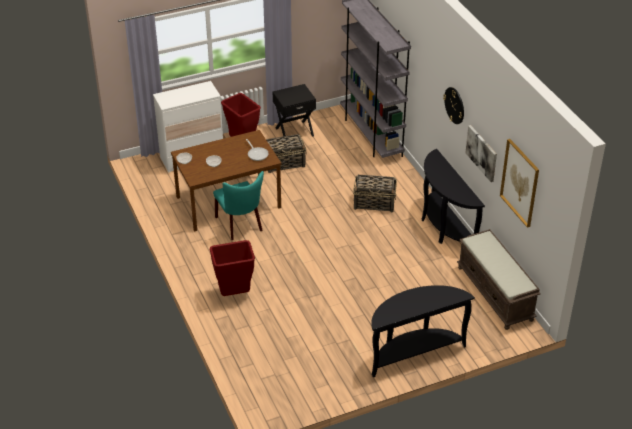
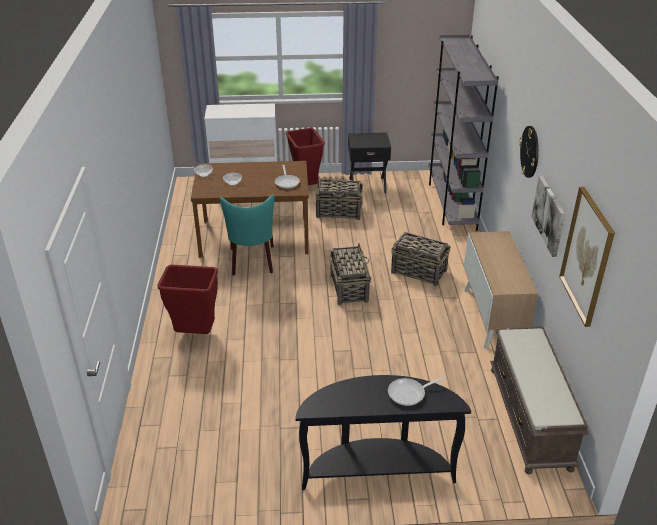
camera: 20 degrees right, 5 degrees down
(328, 229) = (349, 288): none -> basket
(433, 296) = (409, 393): none -> frying pan
(443, 227) = (492, 317): black console table -> cabinet

